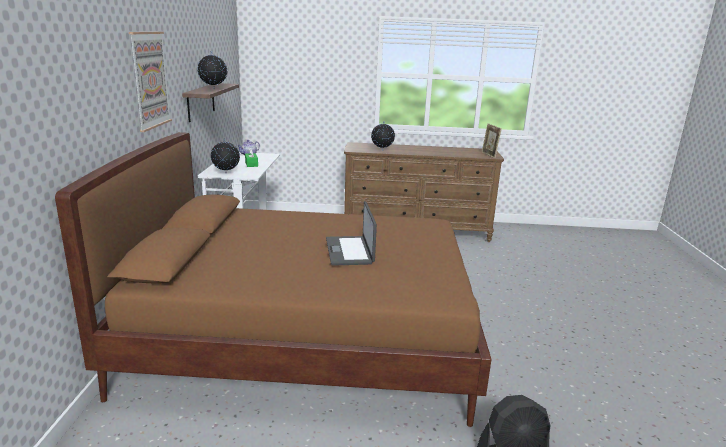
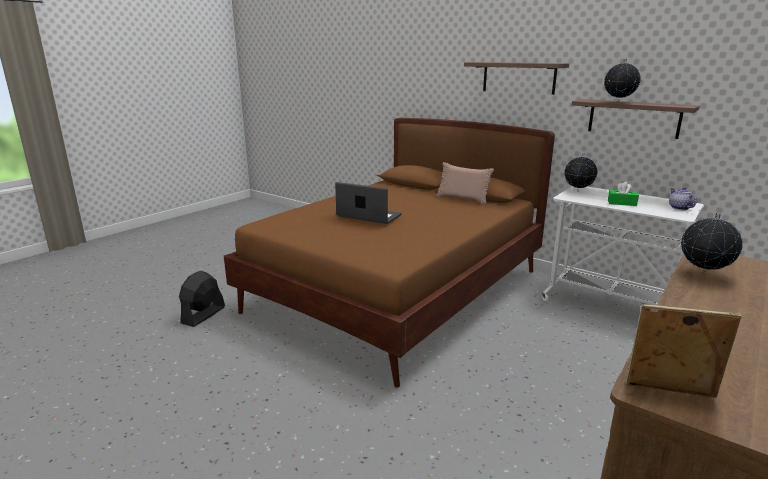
camera: 125 degrees right, 0 degrees up
(150, 80) = (518, 77): picture -> shelf
(229, 228) = (463, 199): none -> beige pillow

